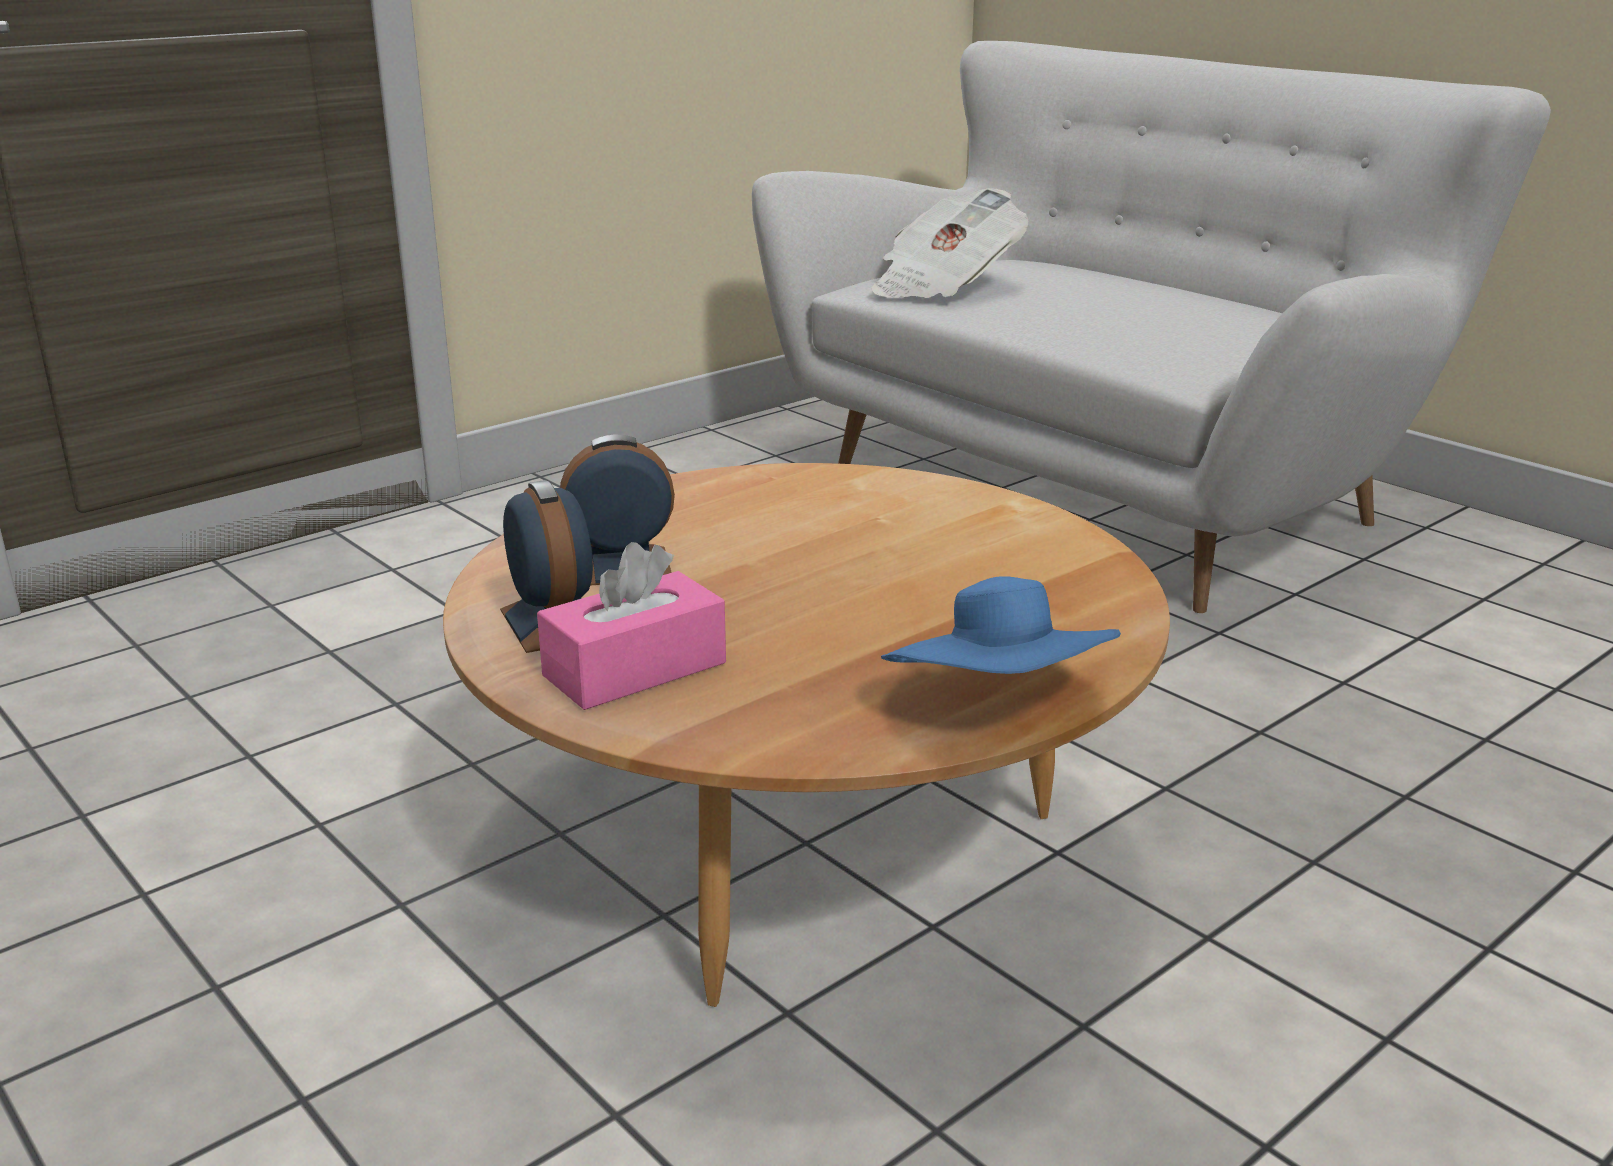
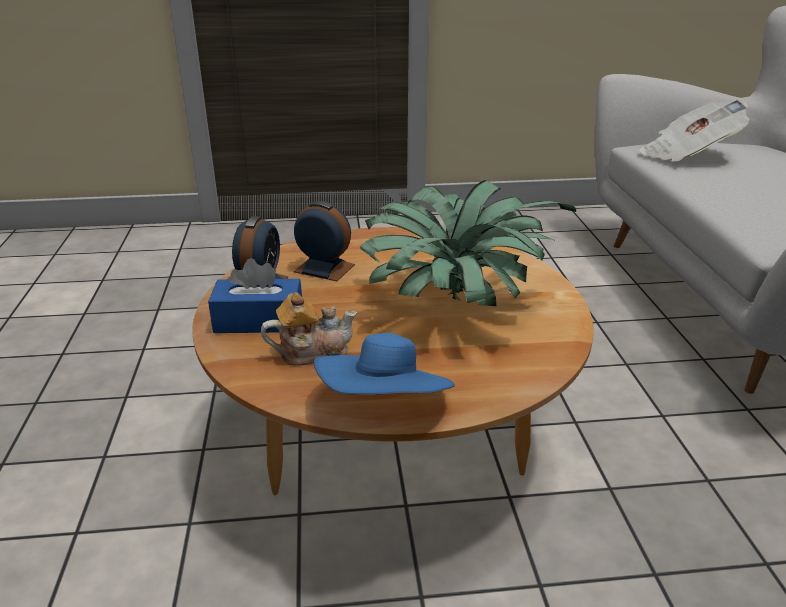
camera: 35 degrees right, 5 degrees up
(635, 669) = (259, 321): pink tissue box -> blue tissue box
(790, 680) = (311, 352): none -> teapot
(903, 557) = (455, 305): none -> potted plant

